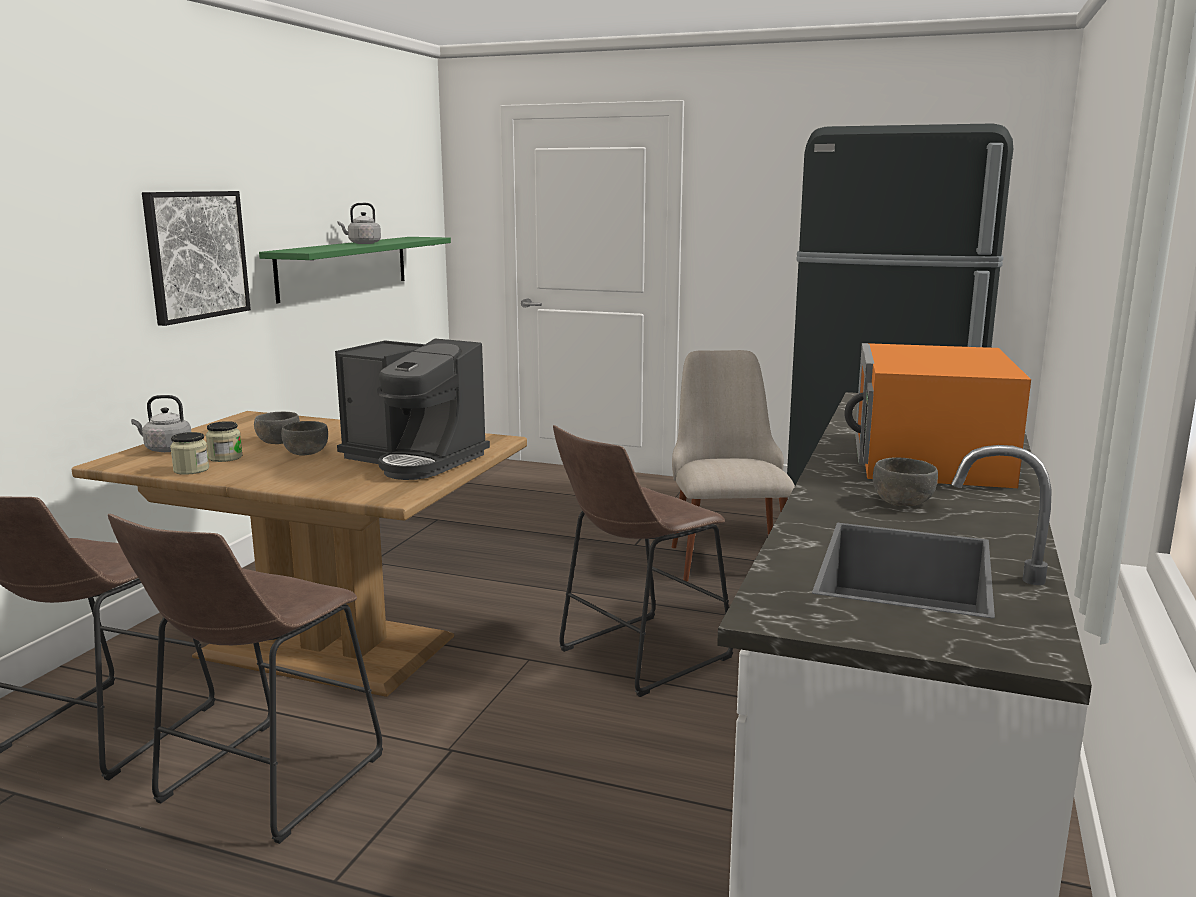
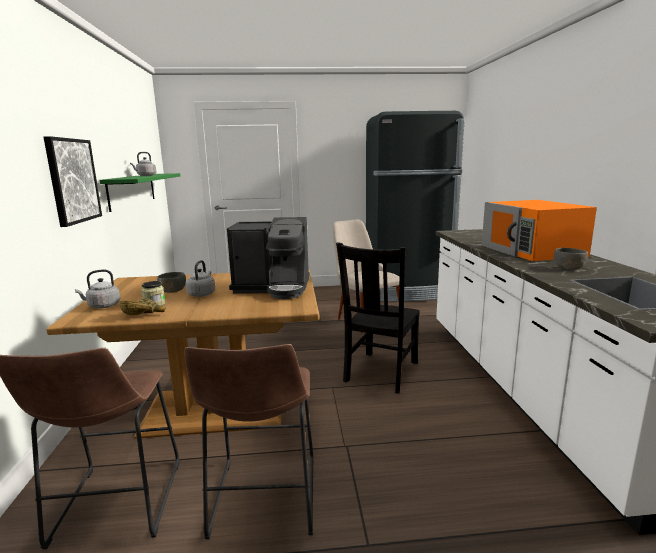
camera: 25 degrees left, 0 degrees up
(191, 470) = (144, 315): jar -> brown bowl
(306, 452) = (202, 294): grey bowl -> grey kettle
(637, 656) = (380, 372): brown stool -> black chair

